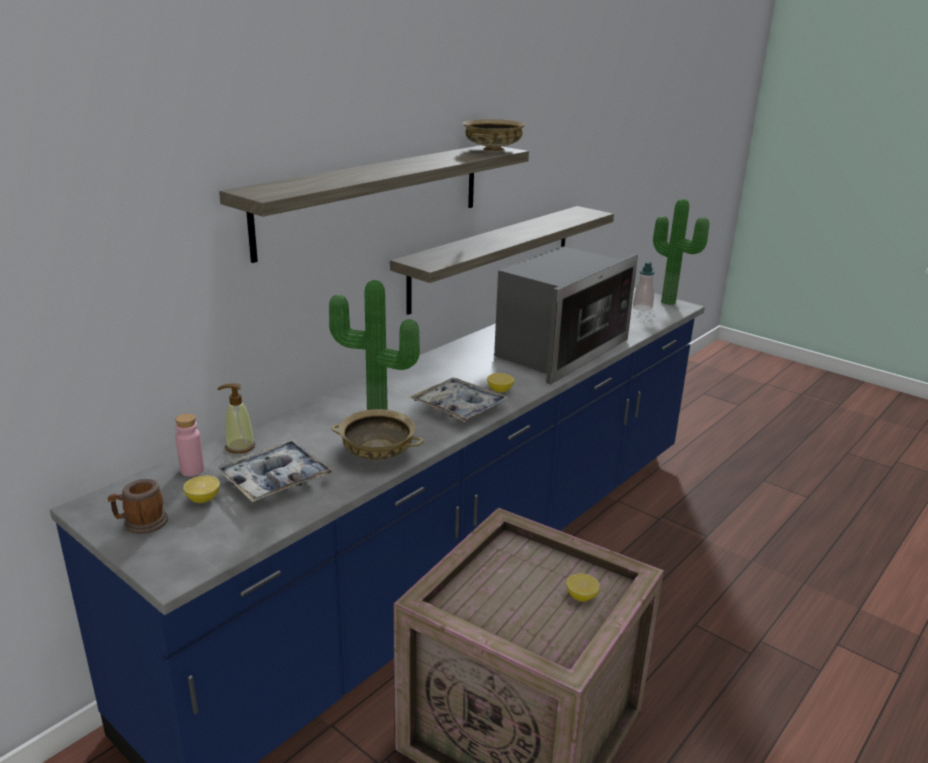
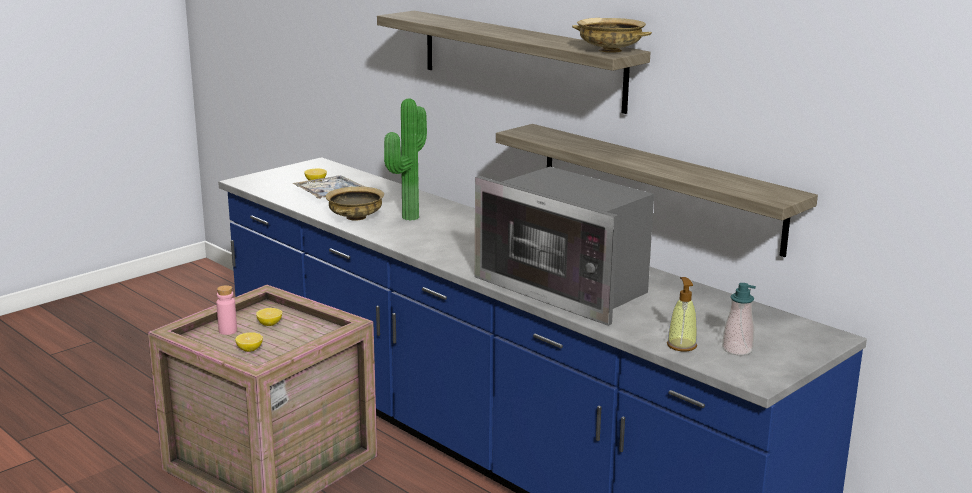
camera: 95 degrees right, 5 degrees down
(141, 523) = (295, 172): mug -> none
(192, 470) = (352, 177): pink bottle -> pink bottle (228, 331)
(240, 447) = (379, 186): soap dispenser -> soap dispenser (681, 345)
(459, 407) = (428, 242): tray -> none
(500, 390) = (462, 257): lemon -> lemon (269, 324)
(670, 301) = (776, 373): potted plant -> none

